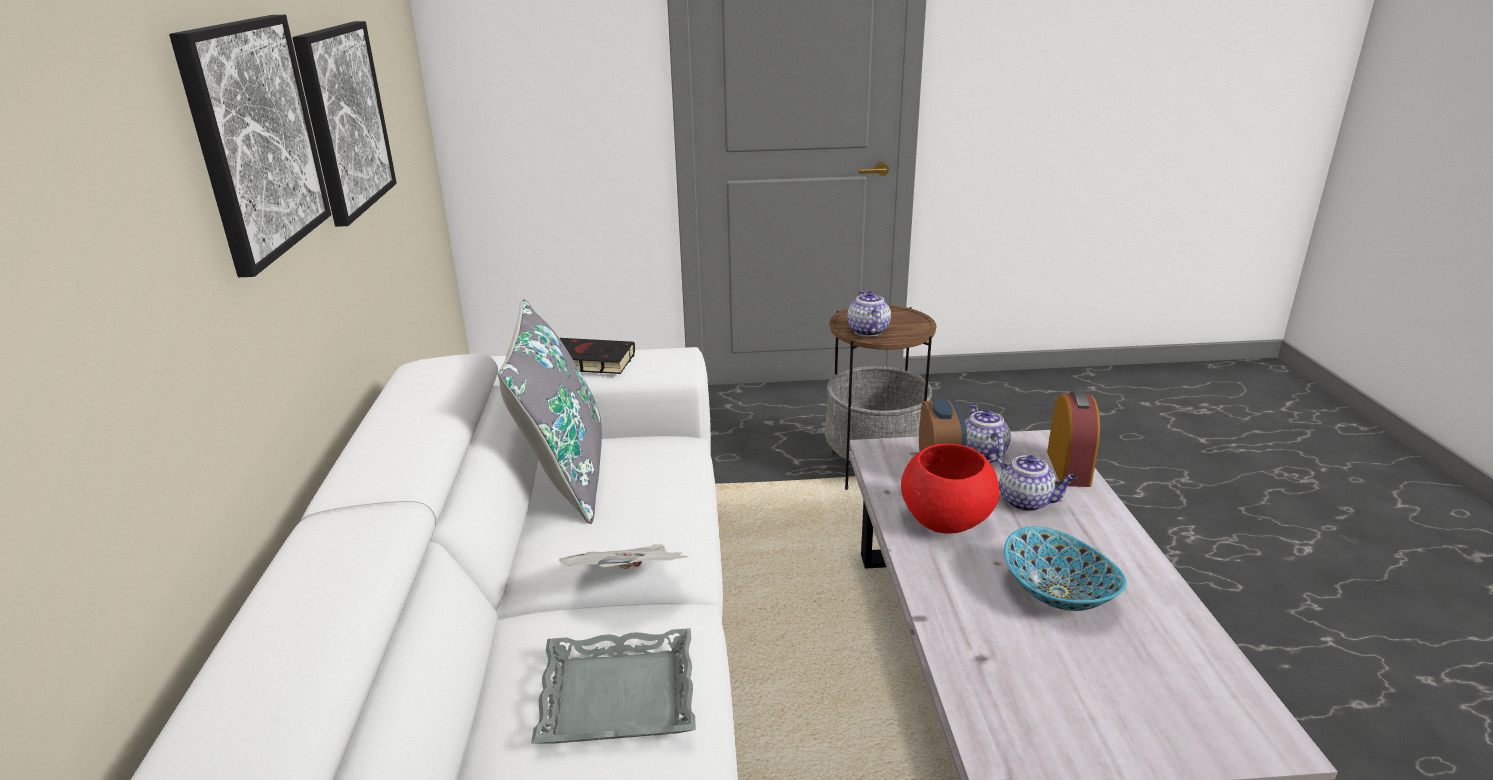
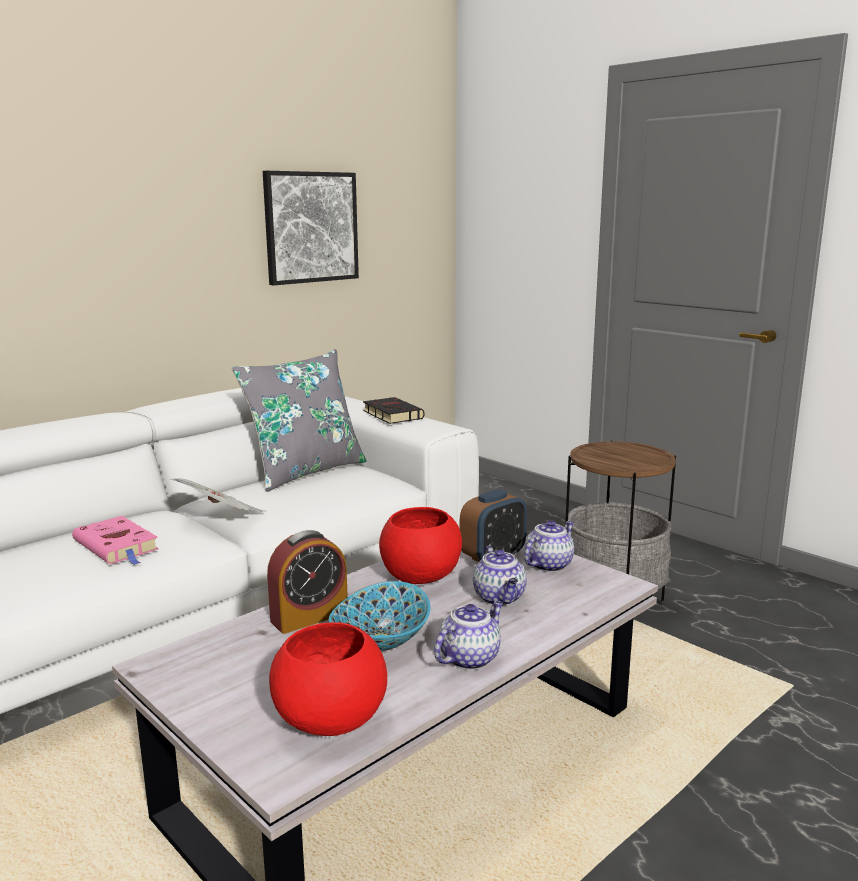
camera: 50 degrees right, 10 degrees down
(255, 139) = (194, 216): picture -> none
(619, 695) = (117, 546): grey tray -> pink book
(867, 330) = (596, 455): teapot -> teapot (469, 658)
(1068, 468) = (587, 602): alarm clock -> alarm clock (309, 617)
(1198, 680) = (330, 723): none -> red bowl

